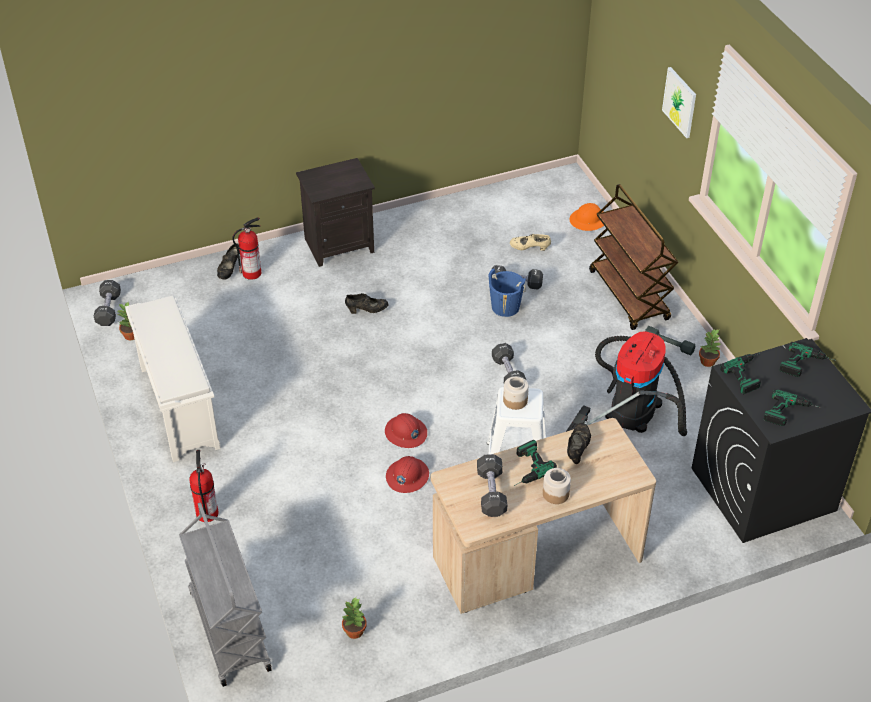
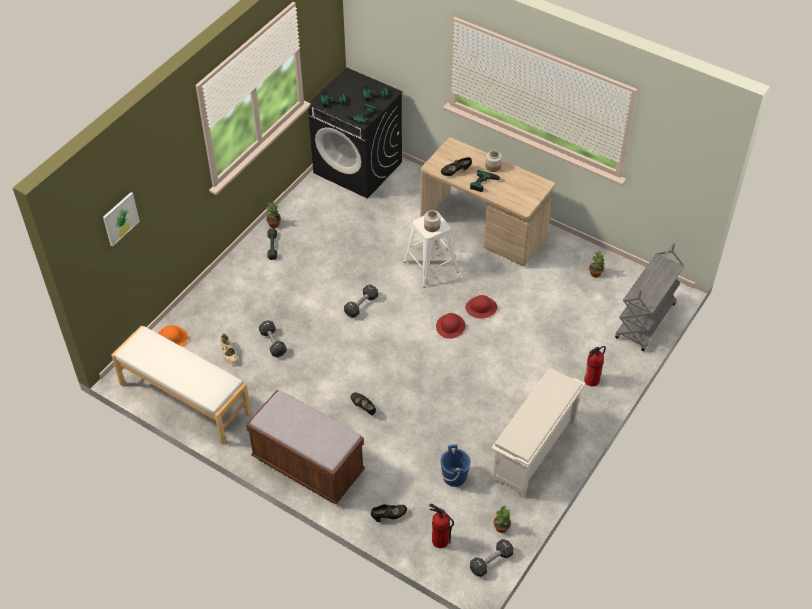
camera: 125 degrees left, 5 degrees up
(252, 273) = (380, 499): fire extinguisher -> fire extinguisher (439, 540)
(339, 244) = (308, 465): black nightstand -> brown bench
(491, 493) = (516, 188): black dumbbell -> none
(499, 200) = (184, 399): none -> white bench
(505, 307) = (300, 337): blue bucket -> blue bucket (454, 476)
(629, 296) = (240, 282): brown cart -> none
(634, 405) = (338, 239): vacuum cleaner -> none
(680, 102) = (177, 173): picture -> picture (120, 218)

